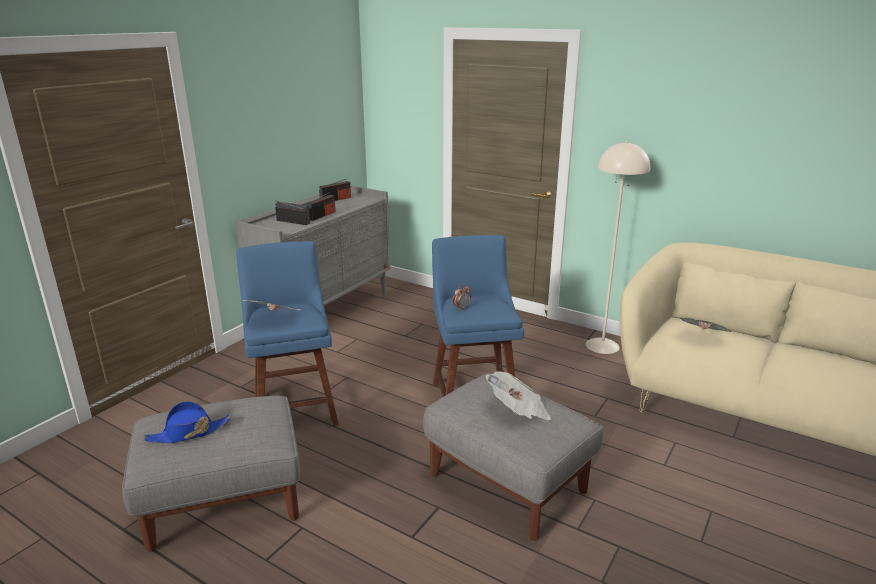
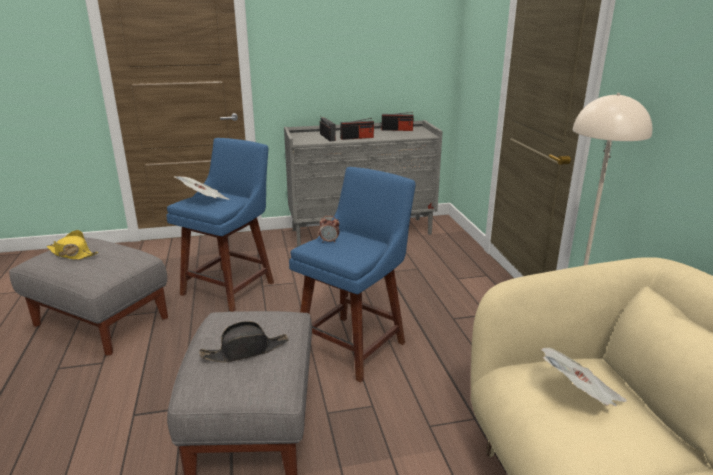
camera: 45 degrees right, 0 degrees up
(188, 433) = (72, 254): blue hat -> yellow hat
(518, 411) = (245, 351): newspaper -> black hat

